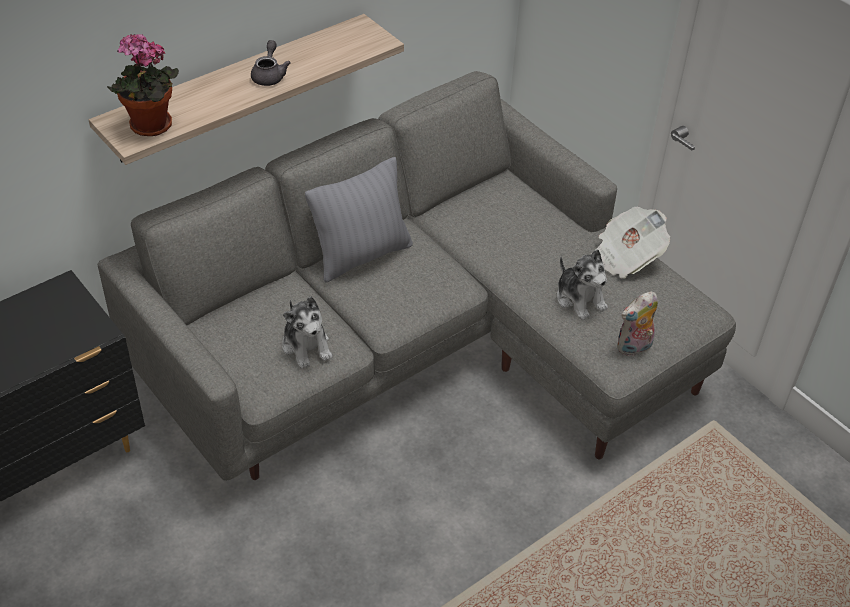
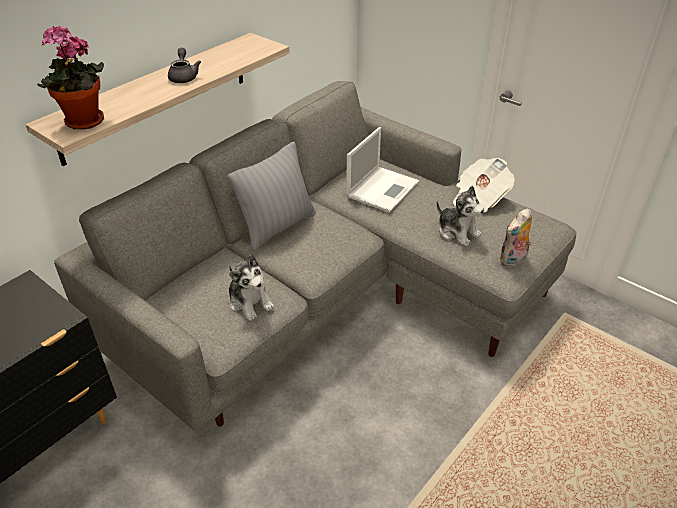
camera: 10 degrees left, 5 degrees down
(507, 224) = (383, 188): none -> laptop

